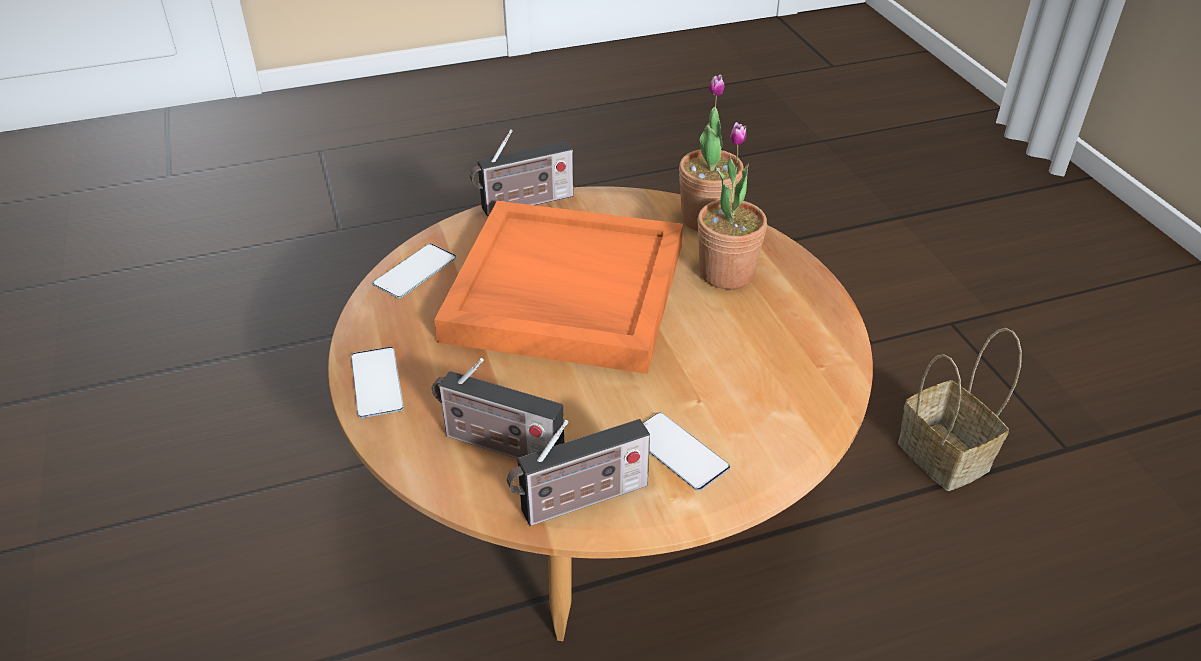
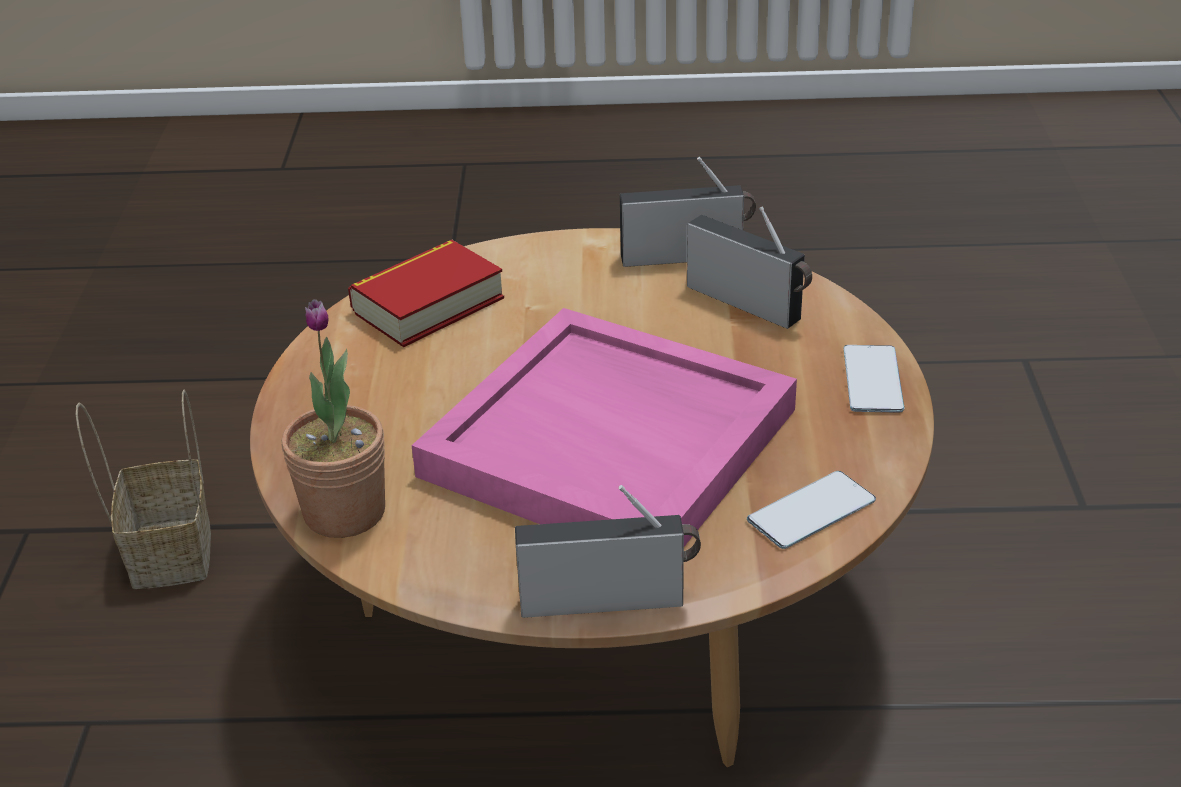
camera: 160 degrees left, 5 degrees down
(563, 292) = (613, 442): orange tray -> pink tray
(678, 451) = (577, 273): phone -> none
(726, 273) = (387, 428): potted plant -> none
(787, 384) = (428, 305): none -> book

